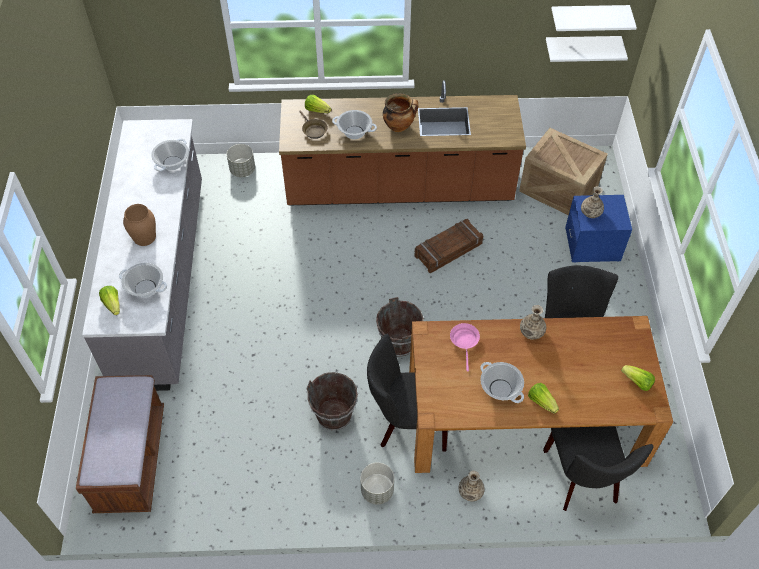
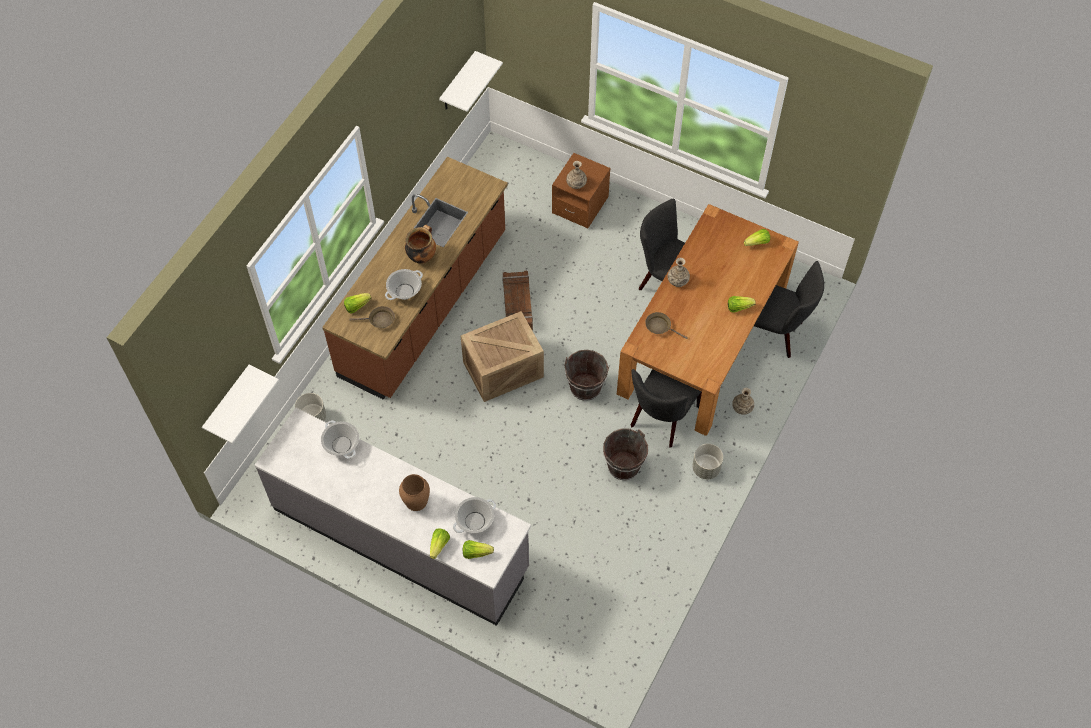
camera: 60 degrees left, 5 degrees up
(107, 274) = (439, 545): none -> lettuce
(131, 460) = (574, 635): brown bench -> none
(464, 341) = (660, 326): pink frying pan -> brown frying pan
(500, 389) = (713, 326): cooking pot -> none
(557, 189) = (509, 195): crate -> crate (502, 370)
(588, 17) = (456, 58): white shelf -> white shelf (228, 402)
(592, 245) = (580, 205): blue nightstand -> brown nightstand

